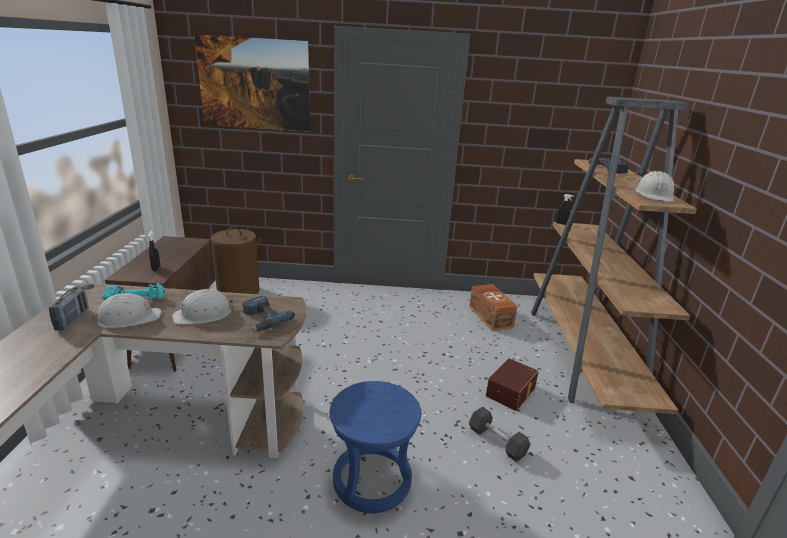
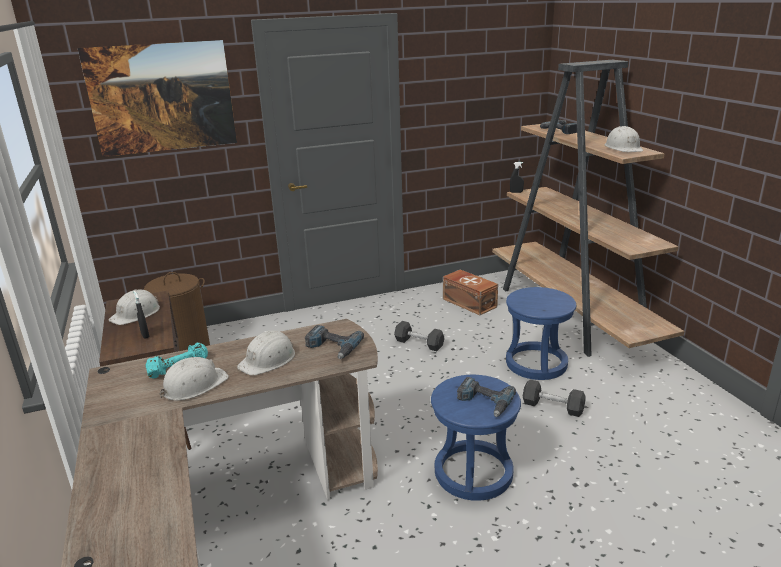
camera: 20 degrees left, 0 degrees up
(72, 319) = (133, 404): radio -> none
(170, 250) = (136, 313): none -> white hard hat
(379, 415) = (484, 402): none -> power drill
(418, 340) = (419, 343): none -> grey dumbbell
(511, 392) = (536, 363): brown storage box -> blue stool

